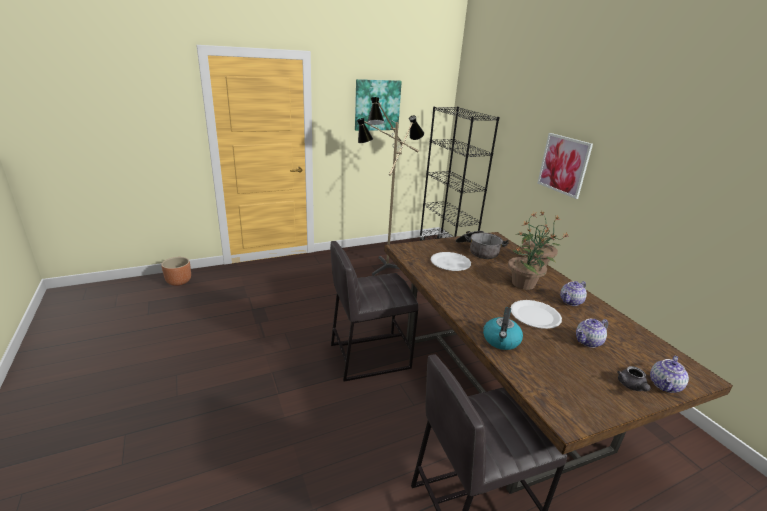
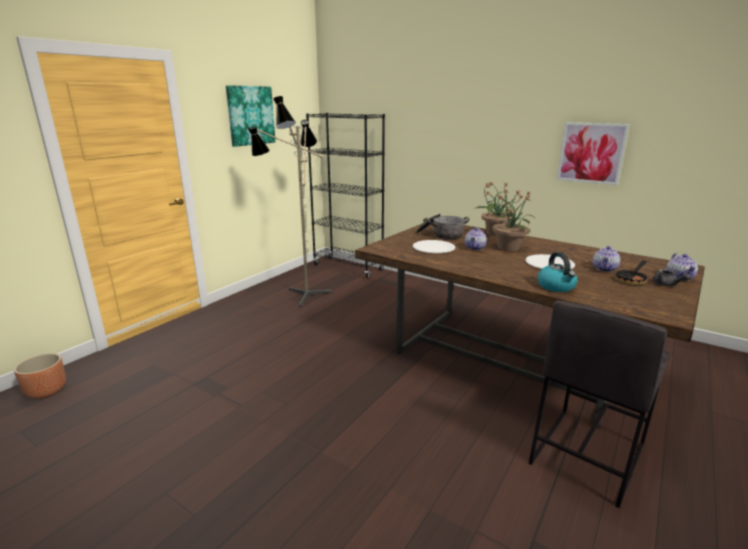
camera: 30 degrees left, 5 degrees down
(369, 355) = (375, 377): grey stool -> none
(564, 165) = (469, 145): picture -> picture (591, 153)
(571, 302) = (556, 249): teapot -> teapot (475, 248)
(598, 365) = (632, 280): none -> frying pan

